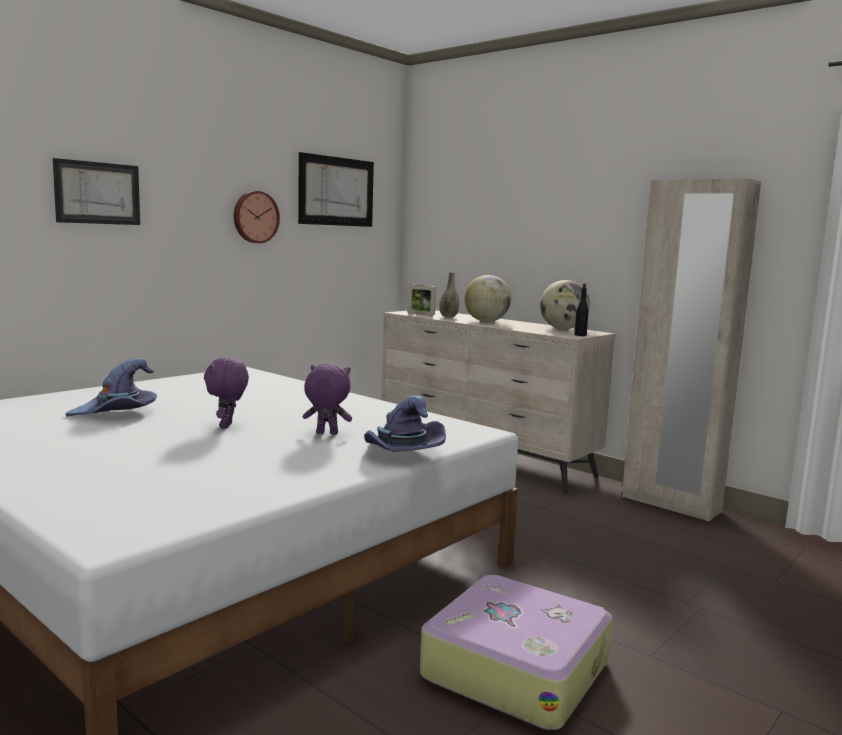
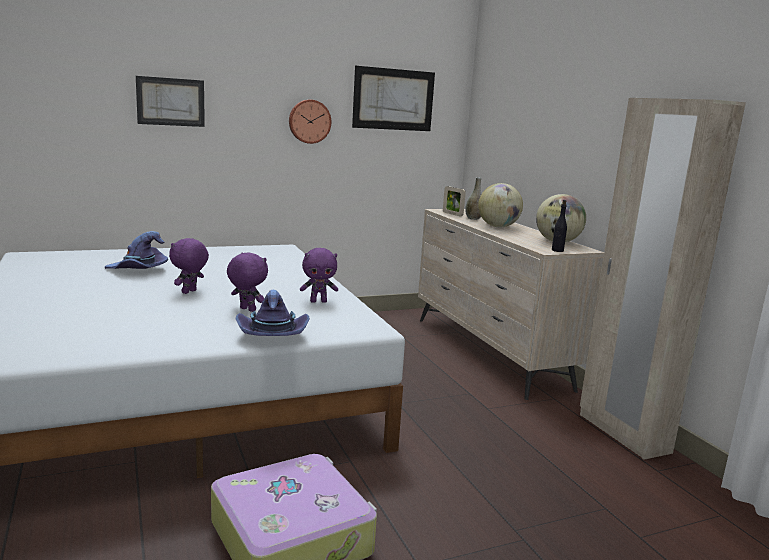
camera: 25 degrees right, 5 degrees up
(383, 415) = (318, 301): none -> purple plush toy

